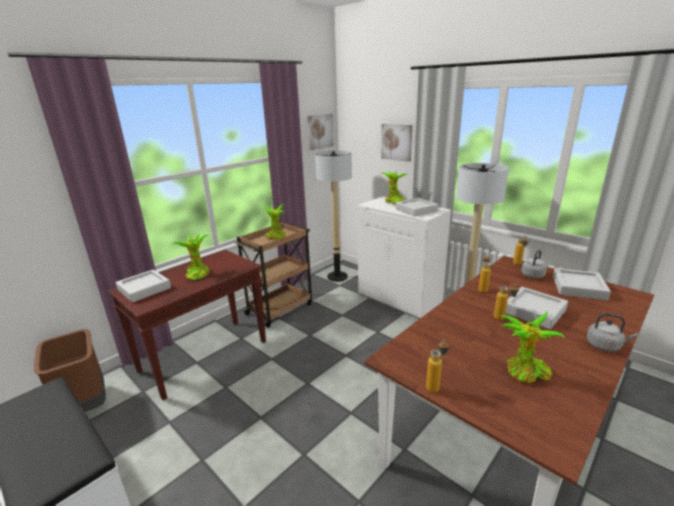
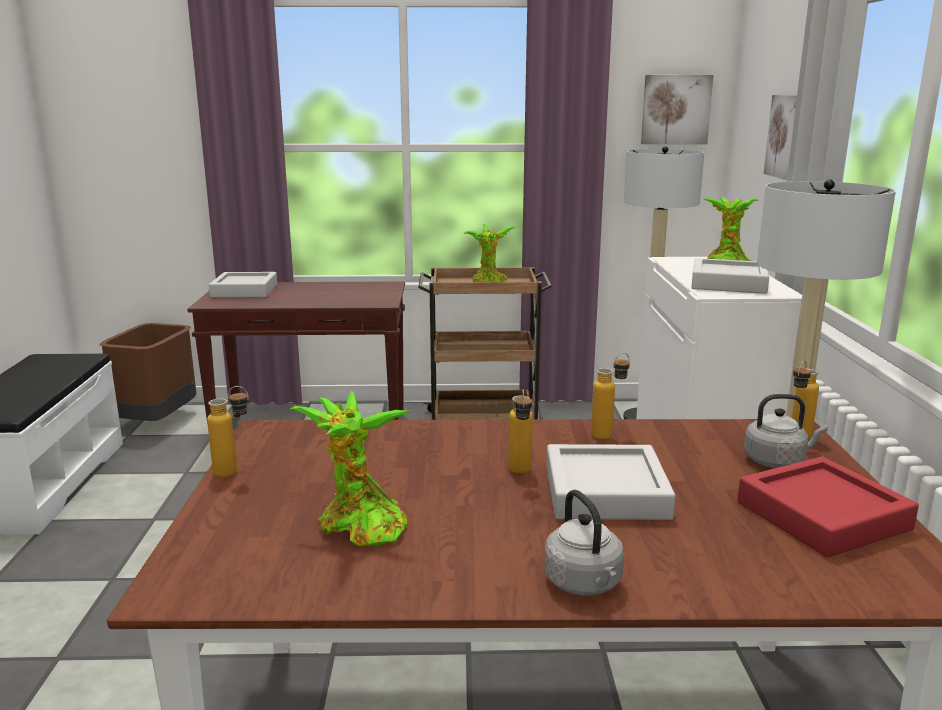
camera: 45 degrees right, 5 degrees down
(197, 274) = (317, 294): potted plant -> none
(578, 288) = (822, 515): grey tray -> red tray

